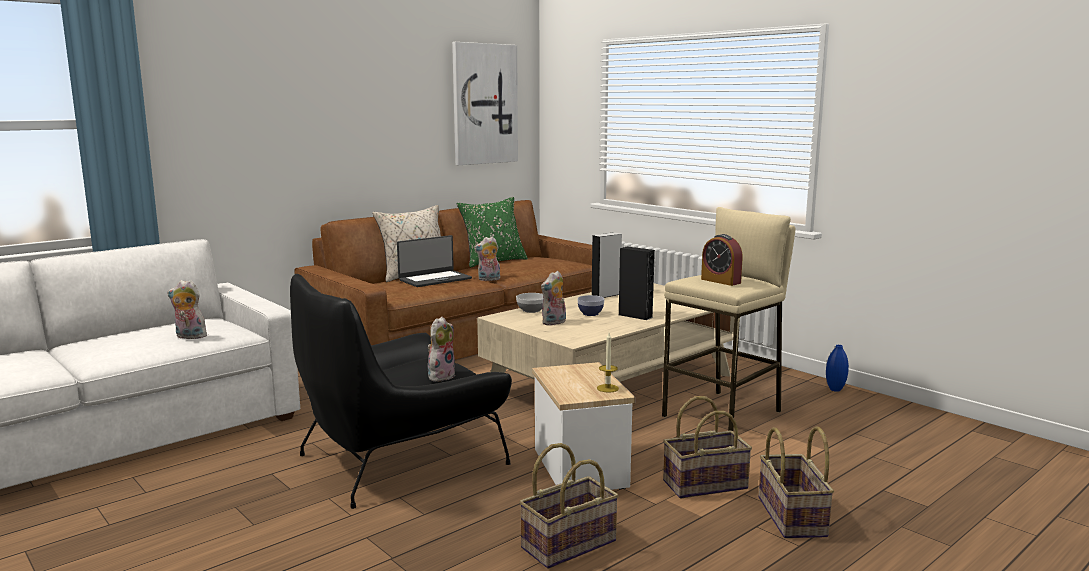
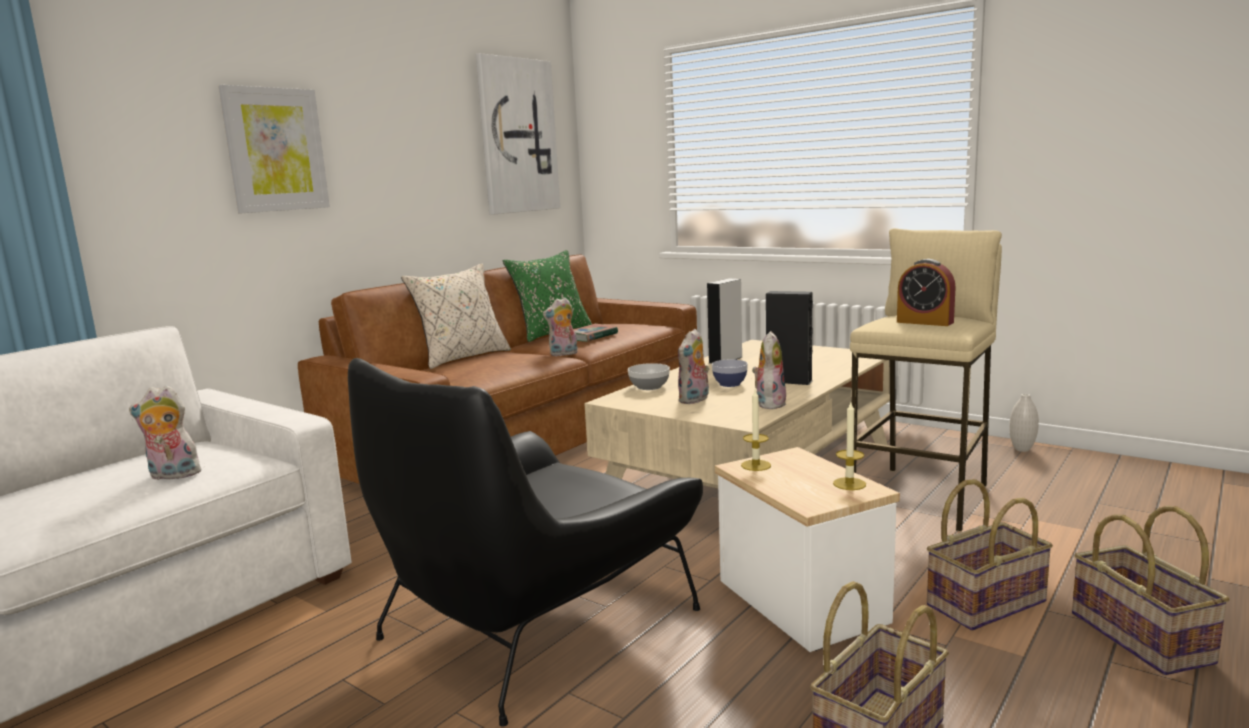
camera: 10 degrees left, 0 degrees up
(290, 116) = (275, 150): none -> picture
(434, 279) = (495, 359): laptop -> none
(441, 376) = (586, 492): plush toy -> plush toy (769, 403)
(517, 267) = (591, 336): none -> book
(558, 370) = (756, 465): none -> candle
(835, 389) = (1022, 449): blue vase -> white vase

